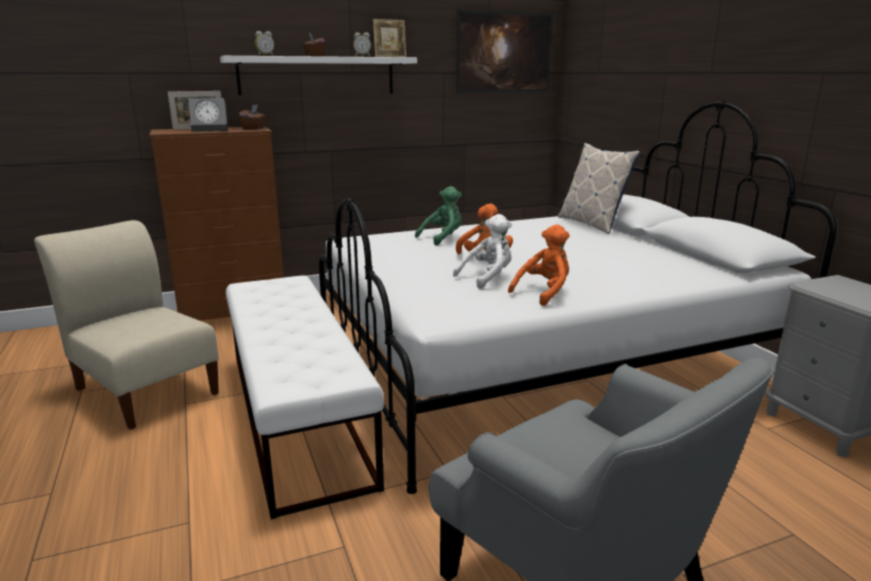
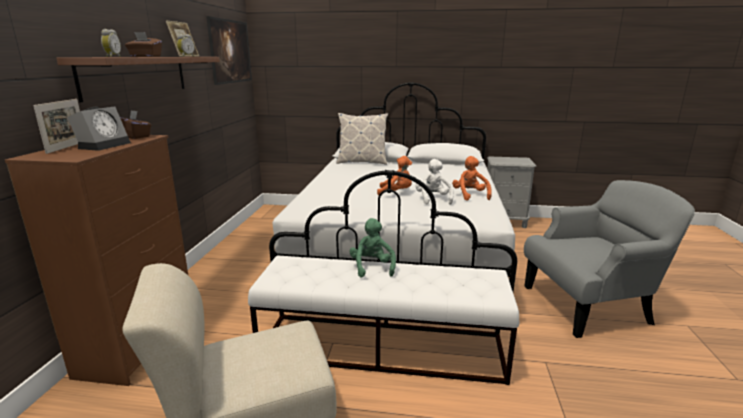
camera: 60 degrees left, 0 degrees up
(317, 76) = (137, 76): white shelf -> brown shelf
(443, 238) = (337, 192): green plush toy -> green plush toy (372, 267)

